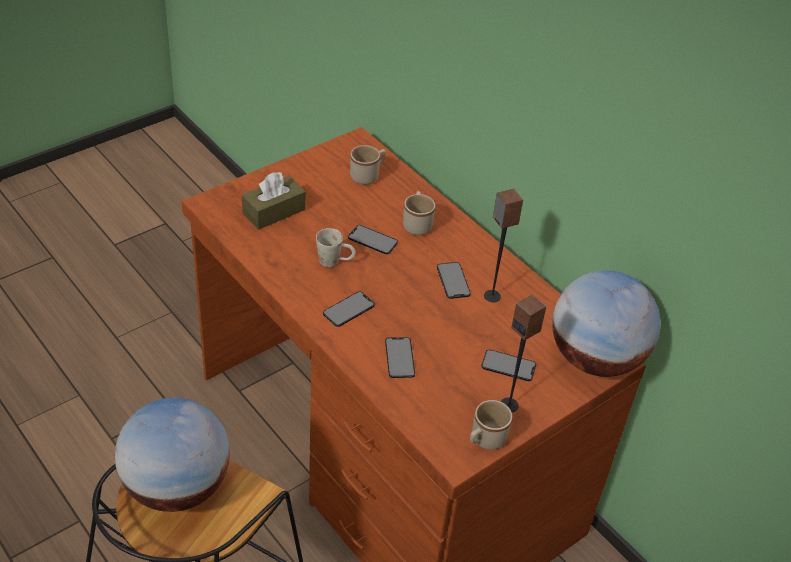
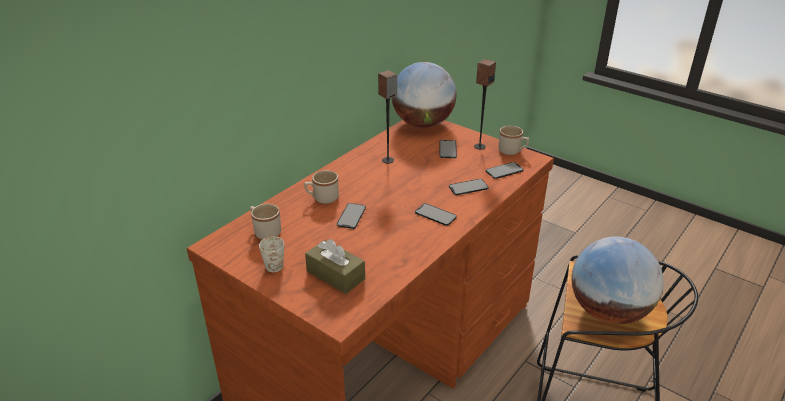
camera: 100 degrees left, 10 degrees down
(335, 261) = (386, 229): white mug -> white mug (274, 262)
(453, 280) = (380, 176): phone -> phone (504, 170)

